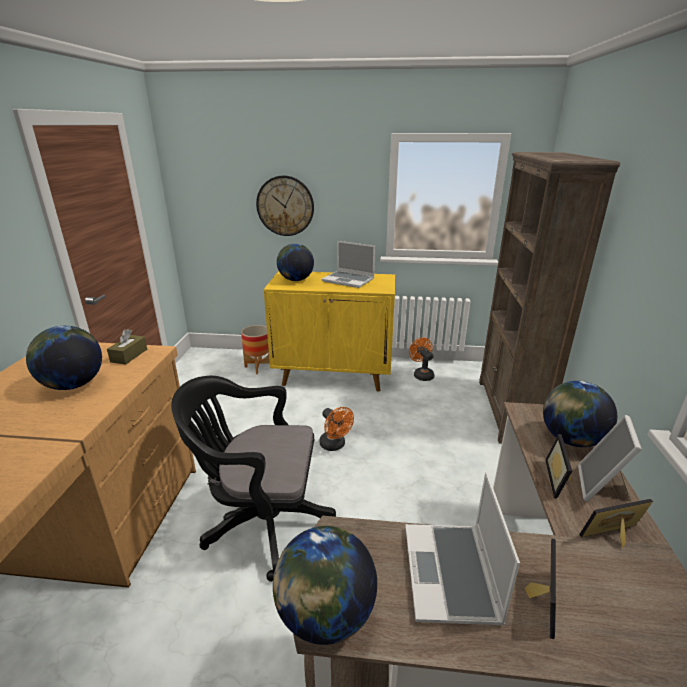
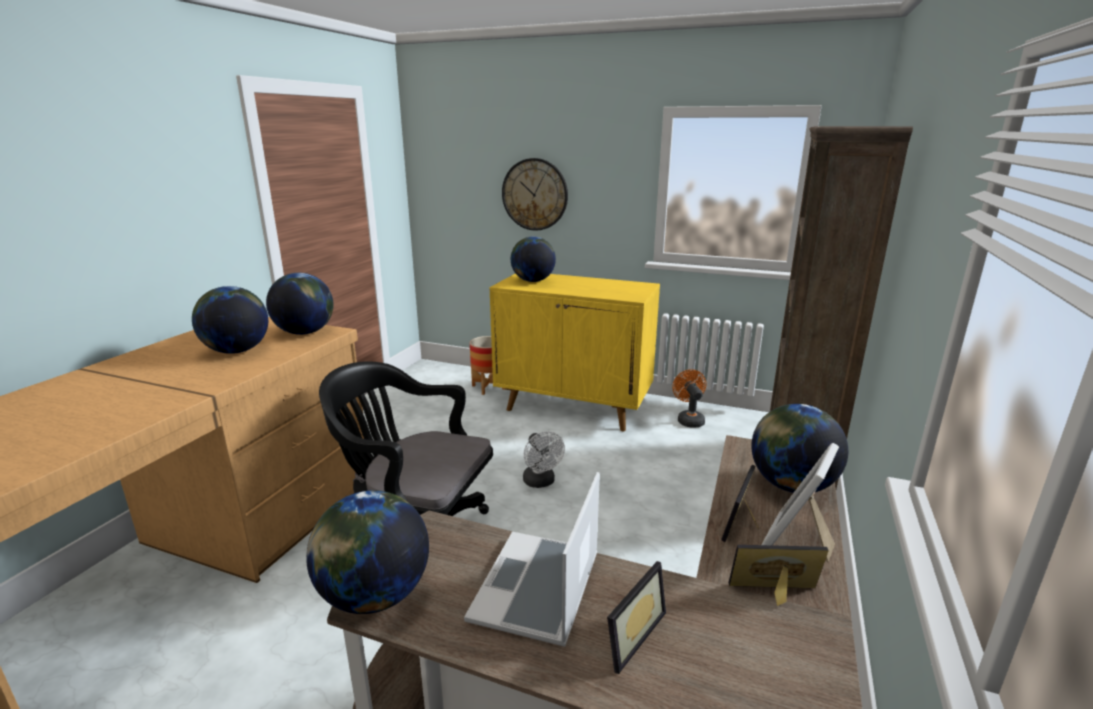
camera: 15 degrees right, 5 degrees down
(129, 355) = (305, 332): brown tissue box -> globe
(335, 445) = (541, 482): orange fan -> white fan
(349, 280) = (597, 285): laptop -> none

